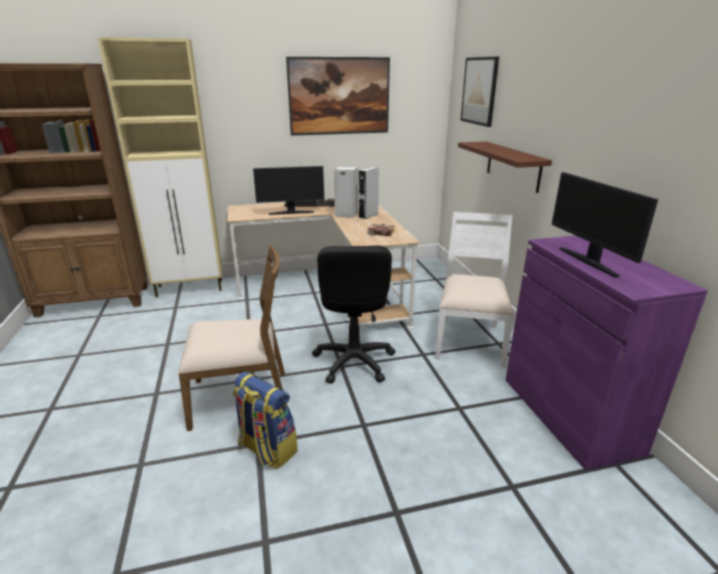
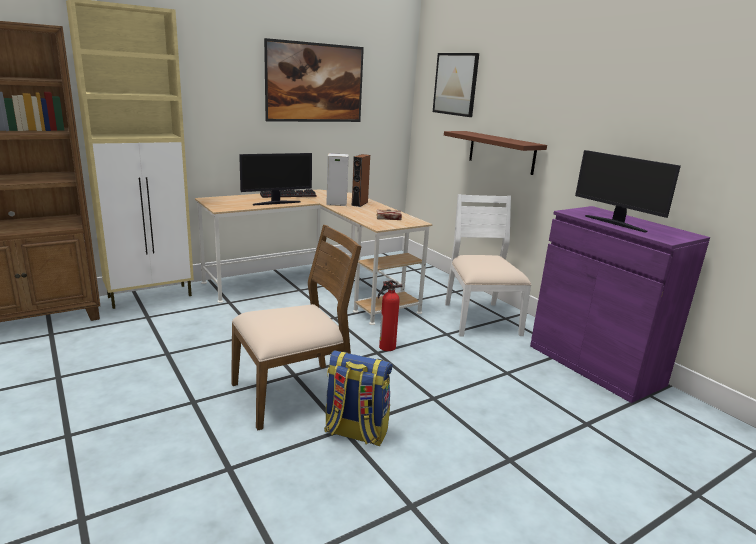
camera: 20 degrees left, 5 degrees down
(353, 361) = (386, 347): black office chair -> fire extinguisher
(368, 215) = (359, 204): grey speaker -> brown speaker

